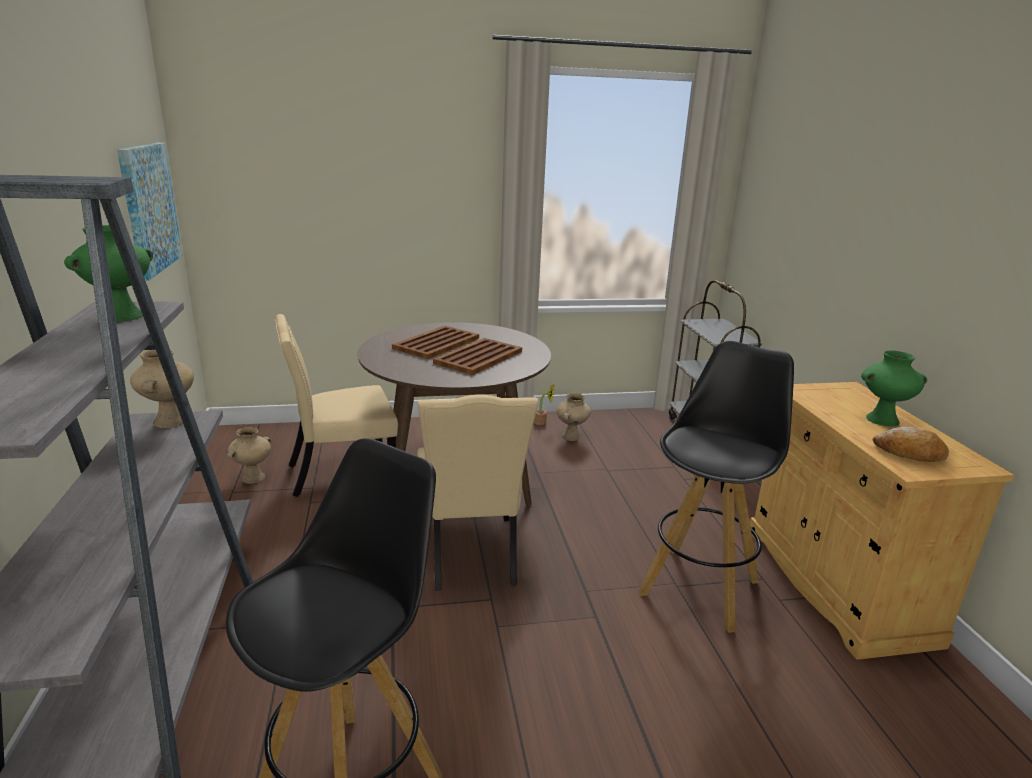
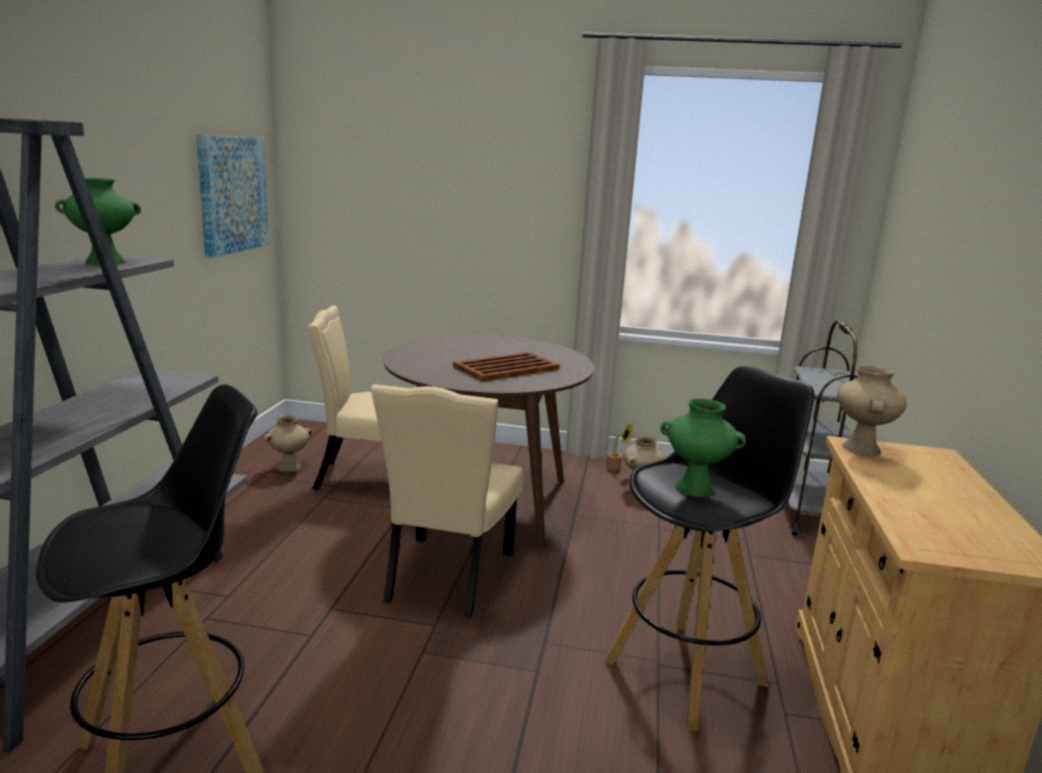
camera: 20 degrees right, 5 degrees down
(170, 421) = (166, 377): beige vase -> beige vase (860, 448)
(436, 343) = (475, 351): brown tray -> none
(882, 419) = (944, 492): green vase -> green vase (696, 488)
(909, 453) = (942, 532): bread -> none

